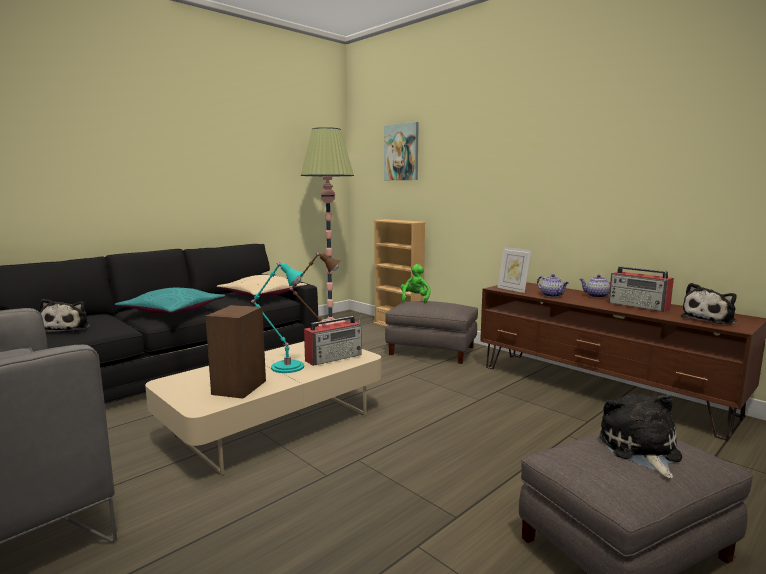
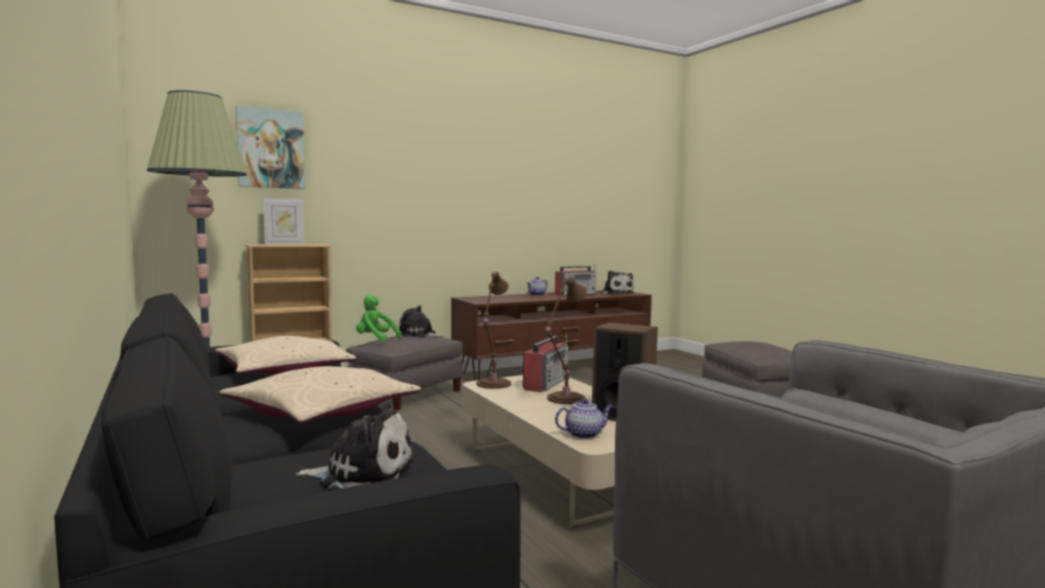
camera: 75 degrees left, 5 degrees down
(172, 311) = (322, 412): turquoise pillow -> beige pillow
(285, 366) = (564, 399): turquoise table lamp -> brown table lamp
(334, 357) = (546, 383): radio -> radio turned 45 degrees clockwise
(512, 289) = (492, 301): picture frame -> picture frame (284, 244)
(552, 295) = (525, 299): teapot -> teapot (584, 434)
(640, 450) = (757, 344): plush toy -> plush toy (419, 335)

